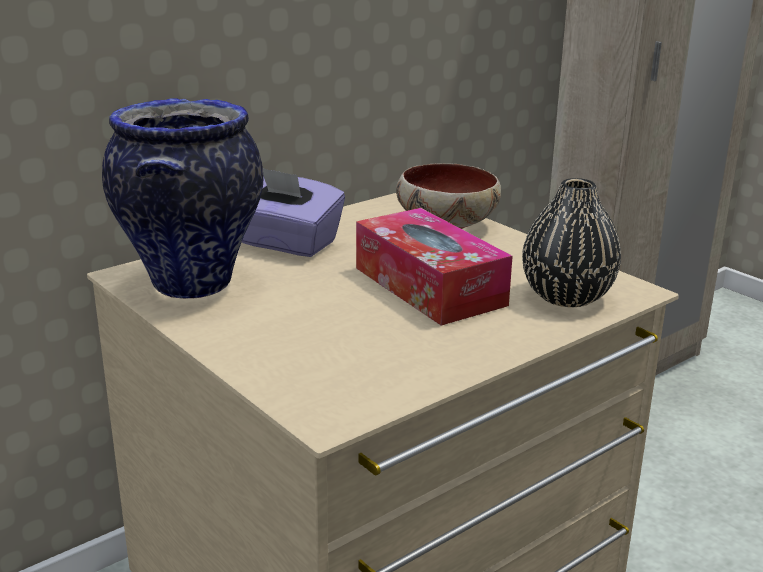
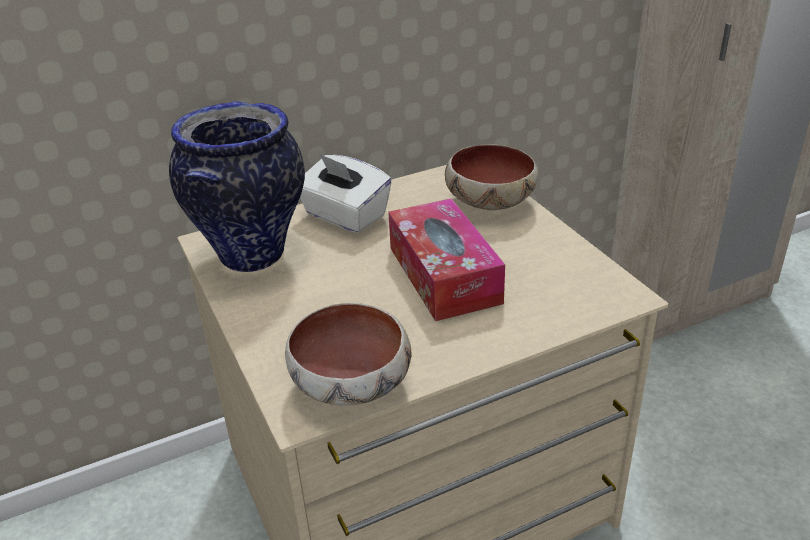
camera: 15 degrees right, 10 degrees up
(287, 244) = (344, 216): purple tissue box -> white tissue box
(376, 387) = (353, 385): none -> bowl
(567, 296) = (561, 297): black vase -> none

